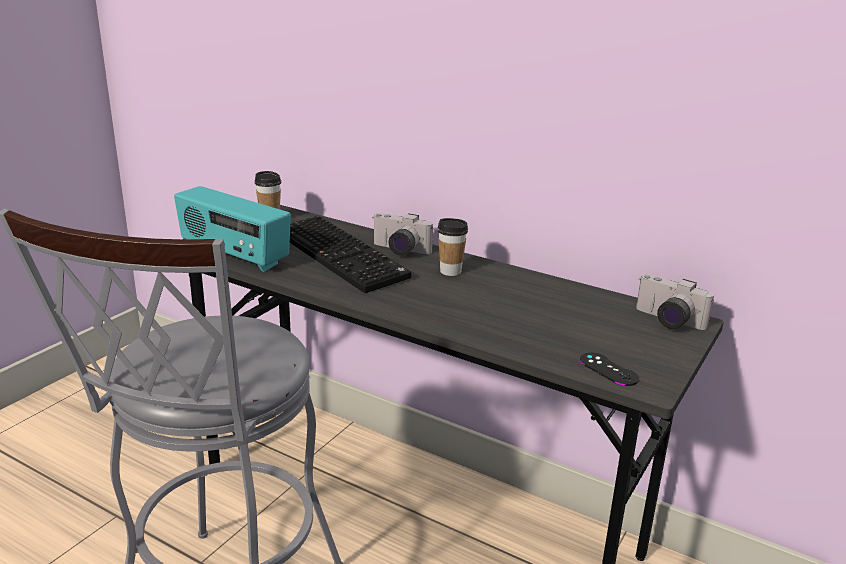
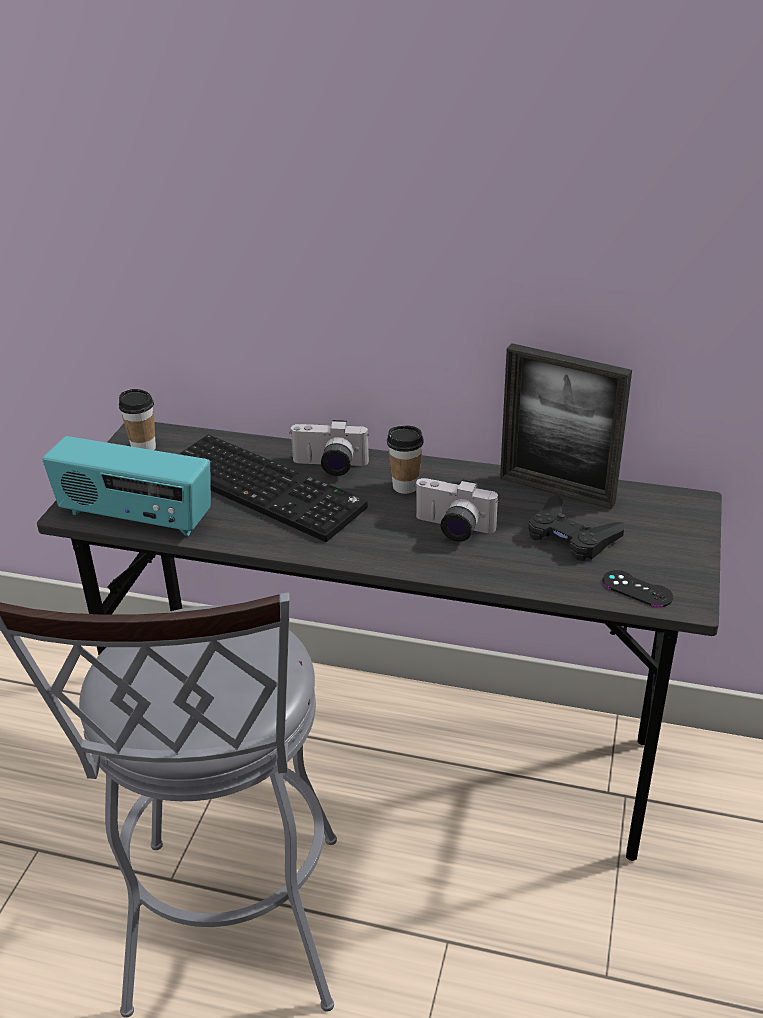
camera: 15 degrees left, 10 degrees up
(570, 324) = (571, 536): none -> black game controller
(575, 294) = (556, 490): none -> picture frame
(666, 321) = (666, 508): camera -> camera (452, 529)

